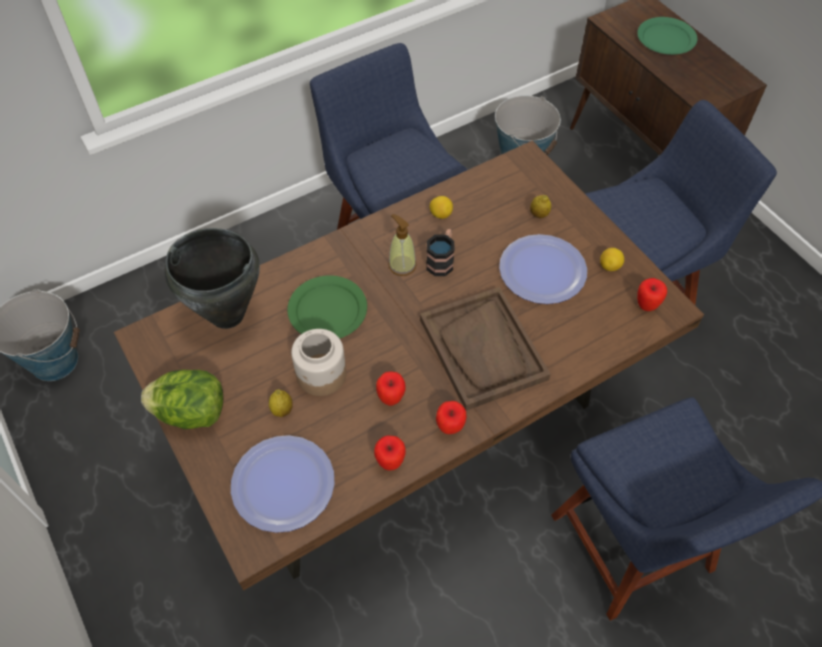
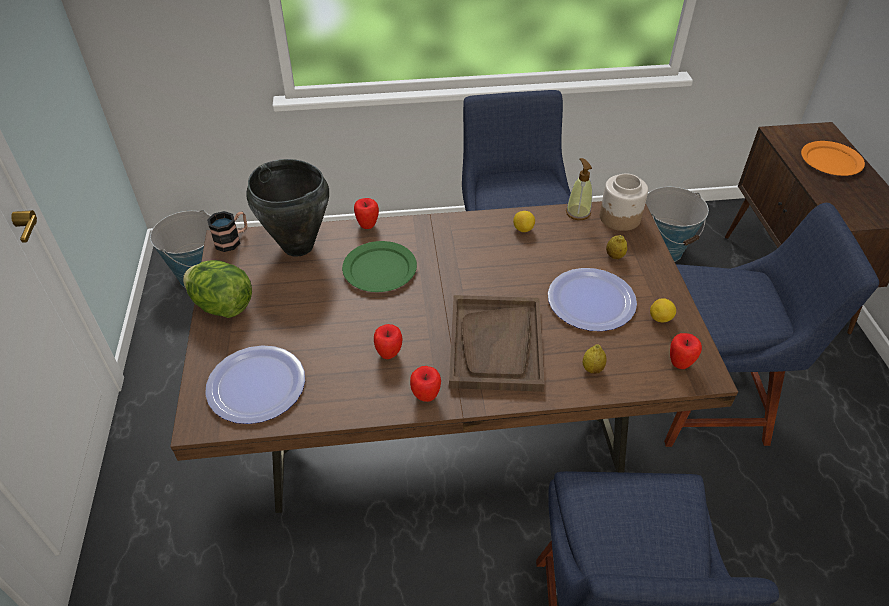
camera: 25 degrees right, 10 degrees down
(282, 410) = (293, 330): lemon -> lemon (592, 369)
(321, 375) = (342, 315): jar -> jar (619, 218)
(390, 462) = (355, 404): apple -> apple (367, 225)
(402, 265) = (464, 256): soap dispenser -> soap dispenser (578, 212)
(442, 260) = (502, 264): mug -> mug (232, 240)
(665, 39) = (830, 161): green plate -> orange plate

